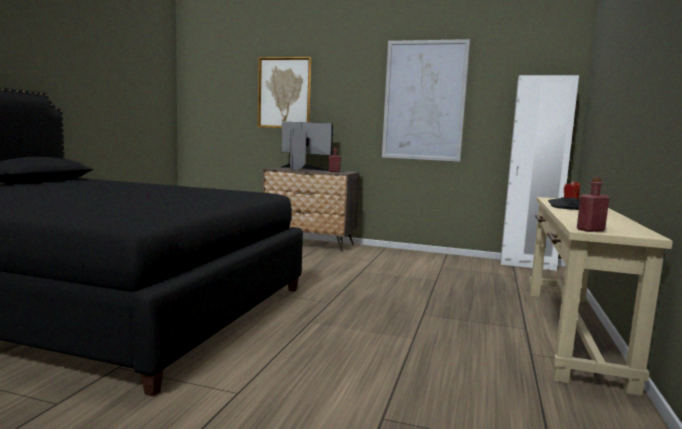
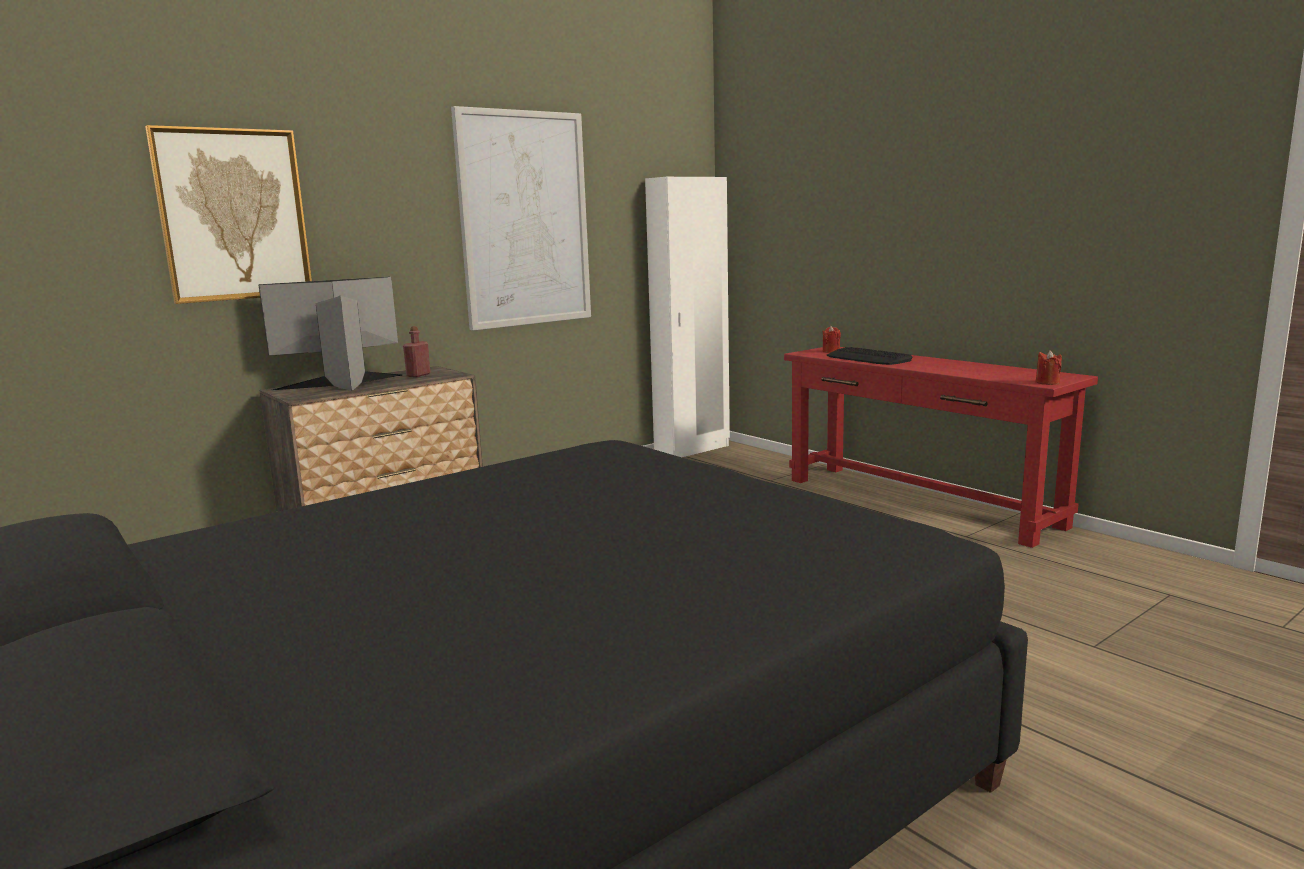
camera: 55 degrees left, 5 degrees up
(571, 331) = (918, 502): beige console table -> red console table
(590, 230) = (1047, 382): red bottle -> red candle

